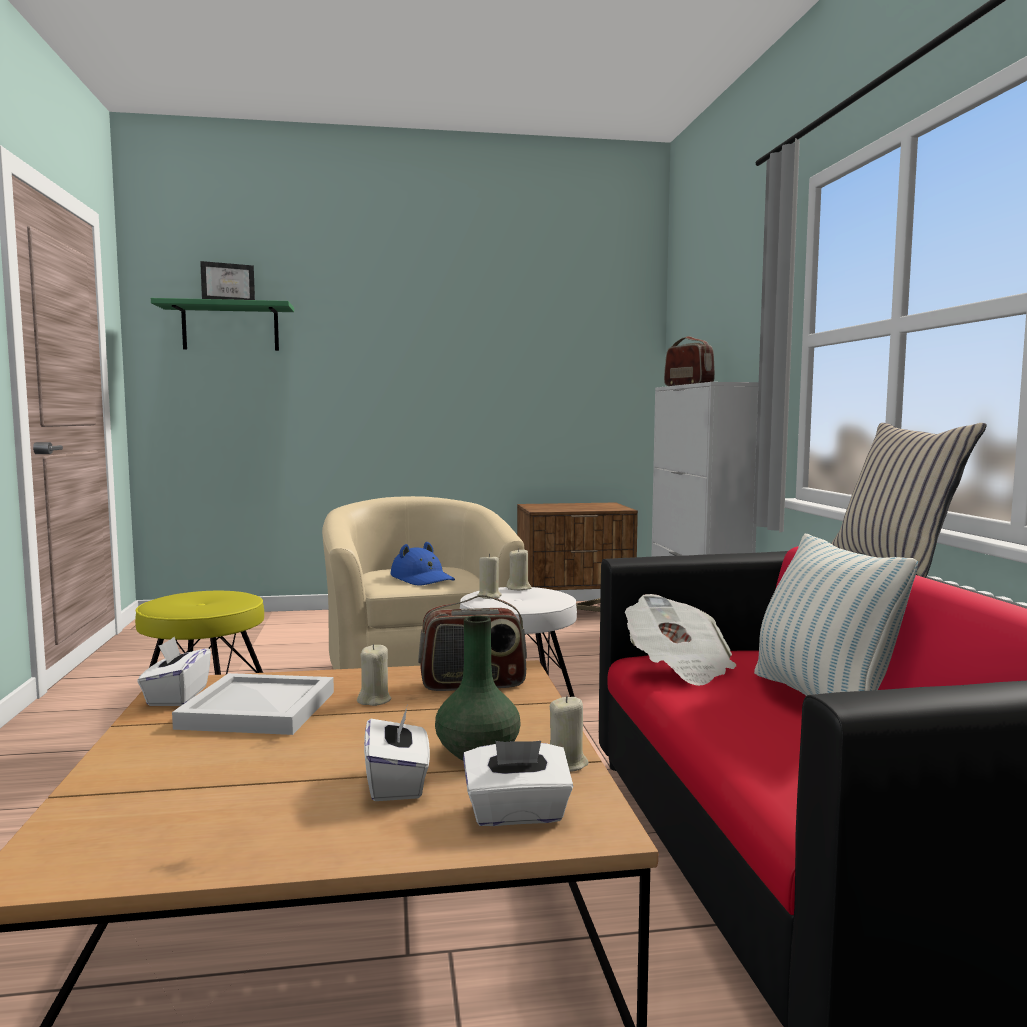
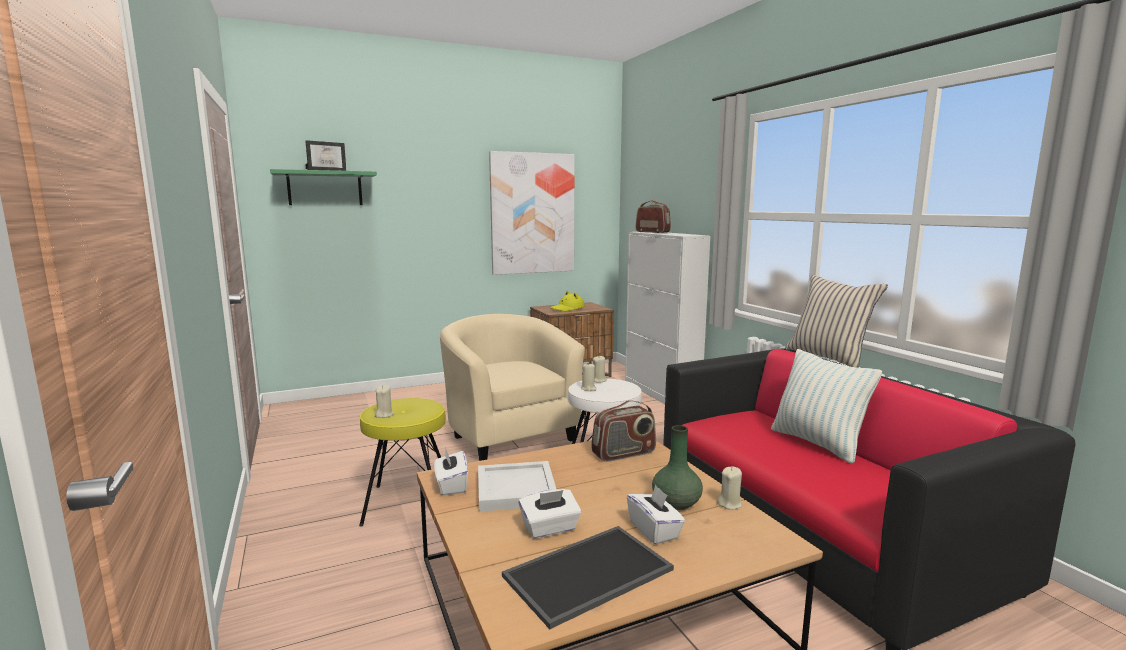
camera: 15 degrees left, 5 degrees up
(221, 826) = (588, 575): none -> tray
(374, 700) = (579, 473): beige candle -> beige candle (384, 415)
(423, 579) = (516, 373): blue hat -> none
(517, 814) = (736, 540): white tissue box -> white tissue box (550, 528)
(523, 366) = (532, 213): none -> picture
(568, 507) = (567, 308): none -> yellow hat
(678, 667) = (727, 429): newspaper -> none

